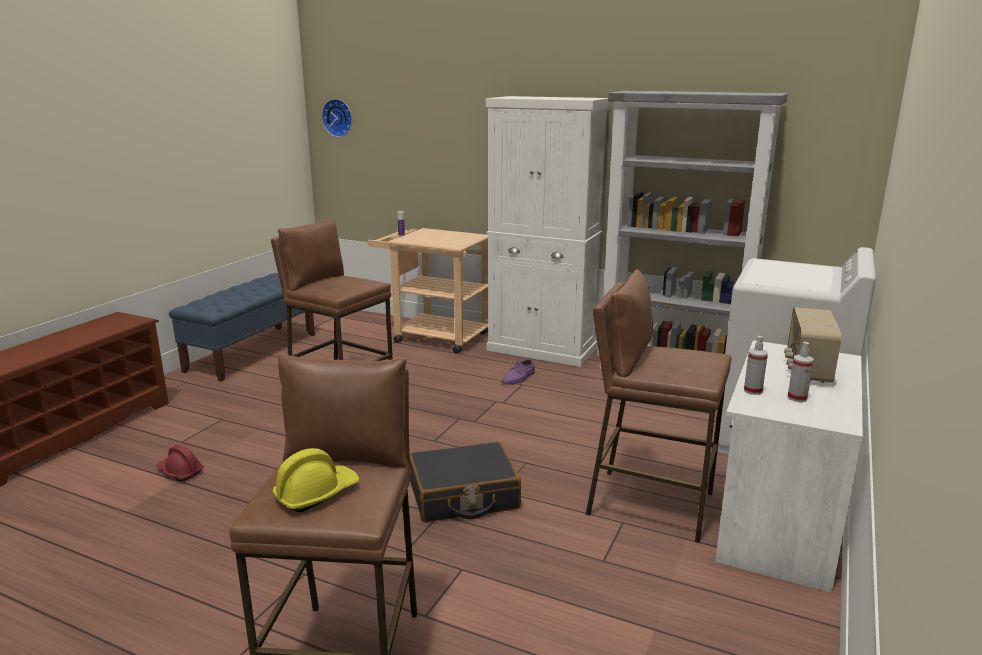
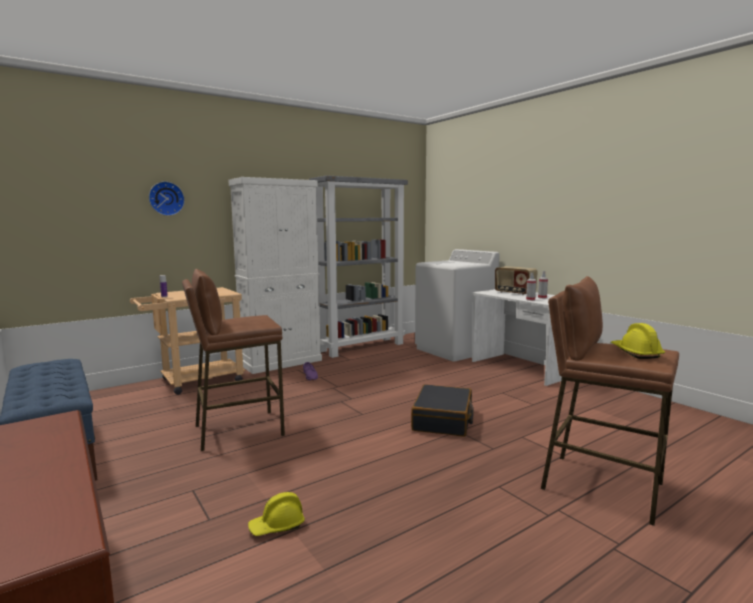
camera: 60 degrees left, 10 degrees down
(180, 471) = (277, 526): red hard hat -> yellow hard hat
(338, 117) = (36, 197): wall clock -> wall clock (166, 198)
(649, 503) = (489, 384): brown stool -> none

